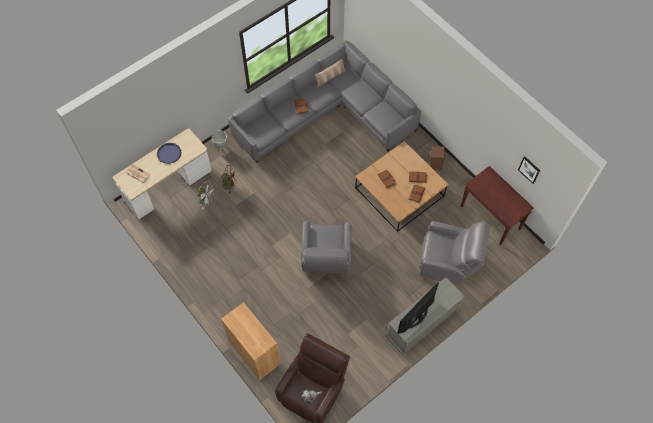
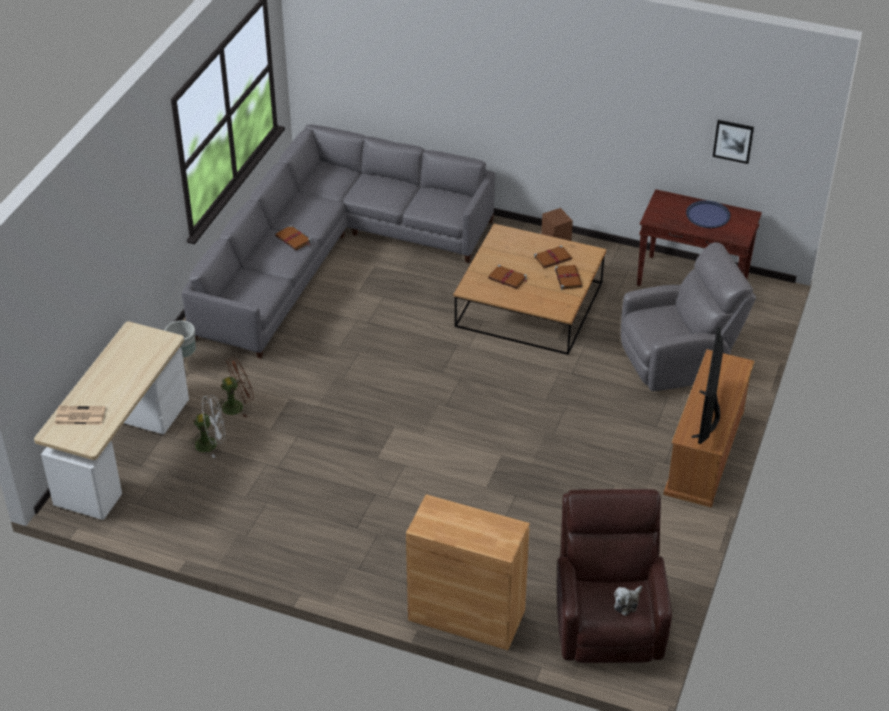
camera: 30 degrees left, 20 degrees down
(169, 153) = (118, 367): blue tray -> blue tray (708, 215)
(326, 260) = (484, 437): grey armchair -> none
(330, 77) = (311, 188): pillow -> none
(422, 323) = (705, 453): grey tv stand -> brown tv stand

